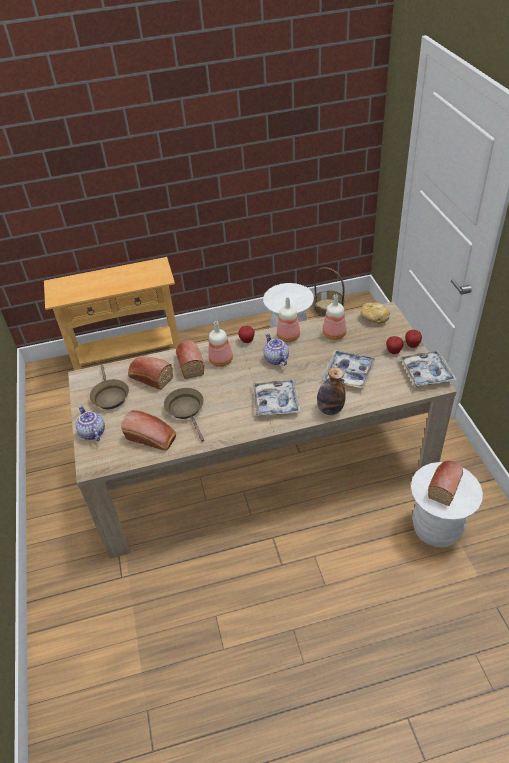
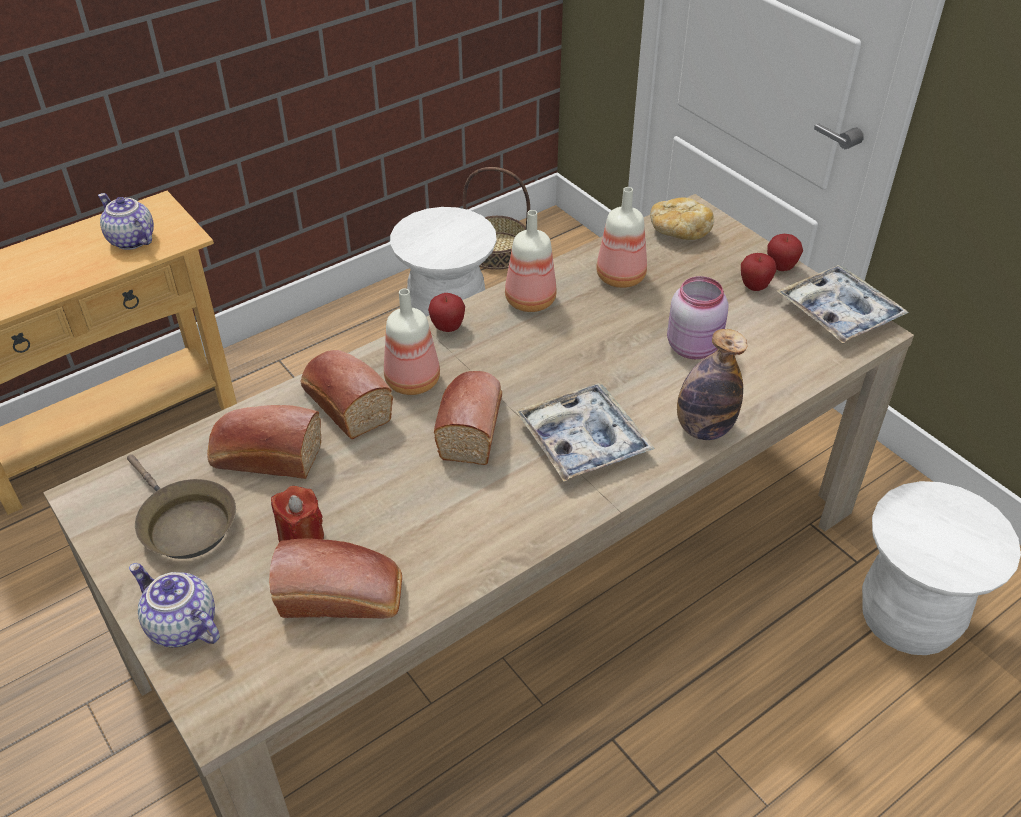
camera: 25 degrees left, 0 degrees up
(148, 412) = (301, 537): none -> red candle
(186, 410) = (392, 510): brown frying pan -> none
(275, 359) = (530, 352): teapot -> teapot (130, 240)
(348, 373) = (694, 346): tray -> pink jar
(445, 485) = (940, 527): bread -> bread (471, 426)

